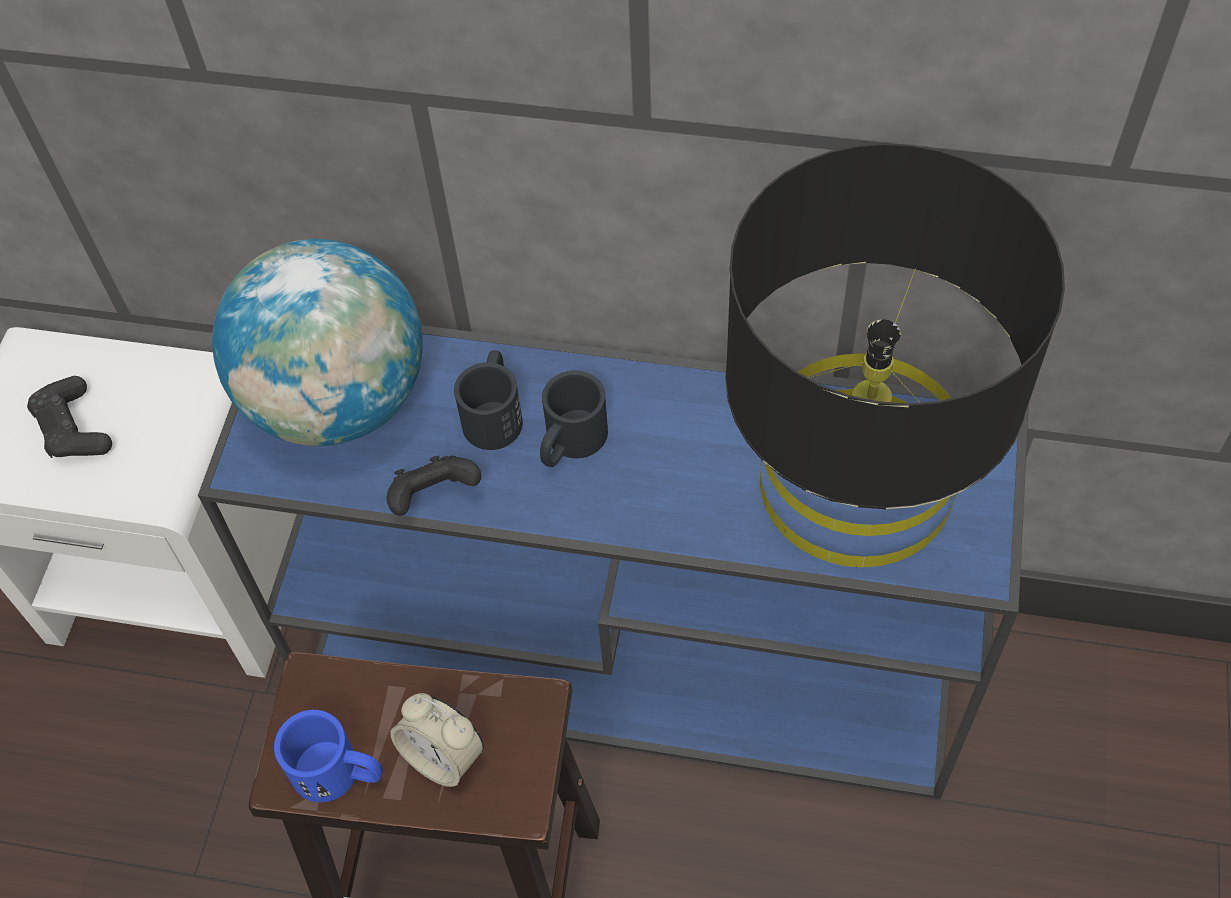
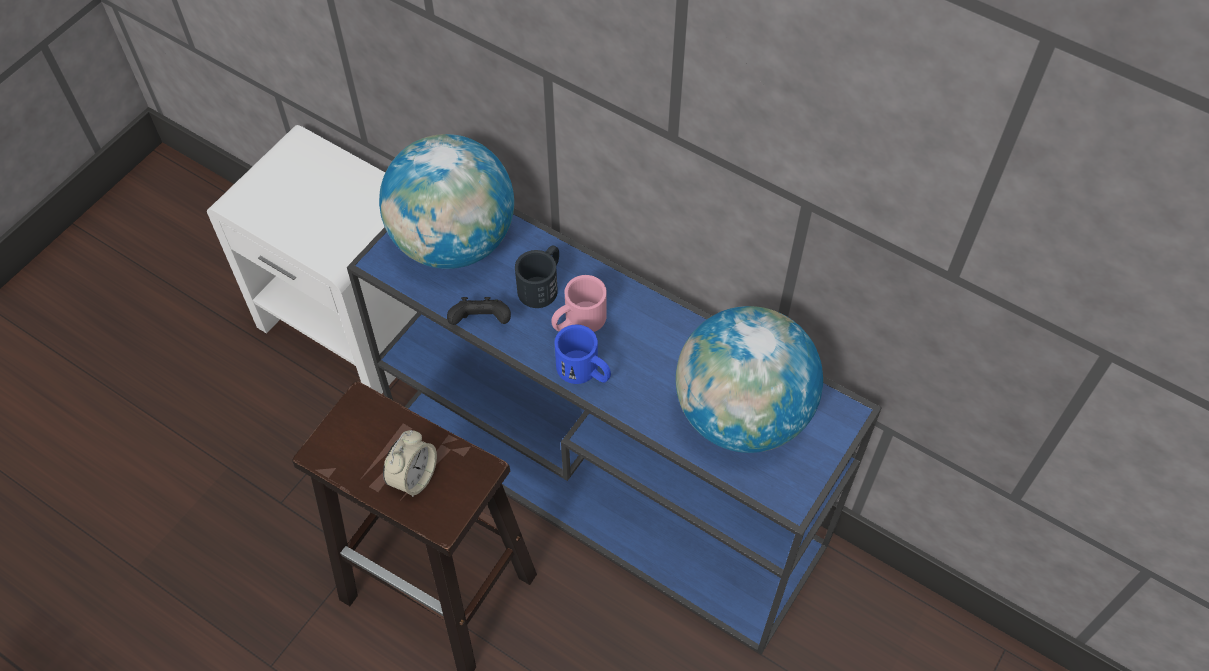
camera: 20 degrees right, 0 degrees up
(73, 428) = (305, 200): black game controller -> none
(339, 773) = (350, 462): blue mug -> blue mug (584, 371)
(443, 757) = (413, 477): alarm clock -> alarm clock turned 120 degrees counterclockwise
(570, 443) = (578, 321): black mug -> pink mug
(855, 482) = (741, 414): black table lamp -> globe

